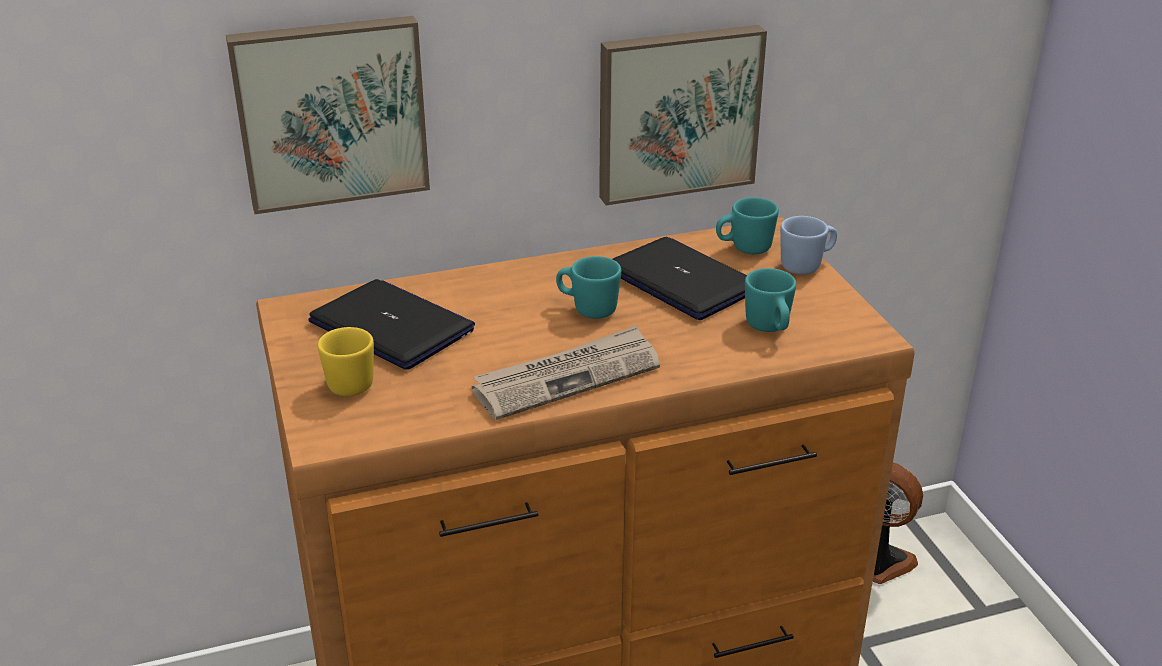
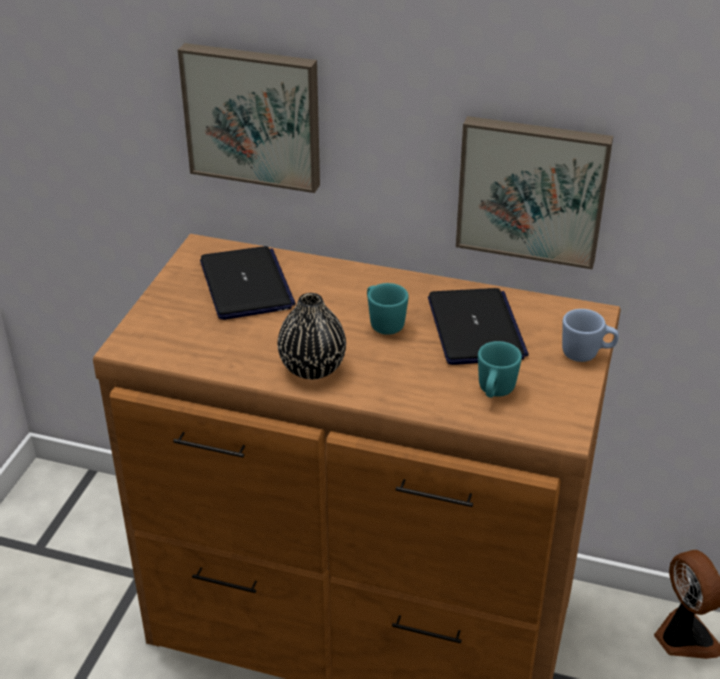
camera: 35 degrees right, 5 degrees up
(351, 381) = (182, 313): yellow mug -> none
(567, 377) = (312, 368): newspaper -> black vase
(744, 248) = (554, 321): turquoise mug -> none

